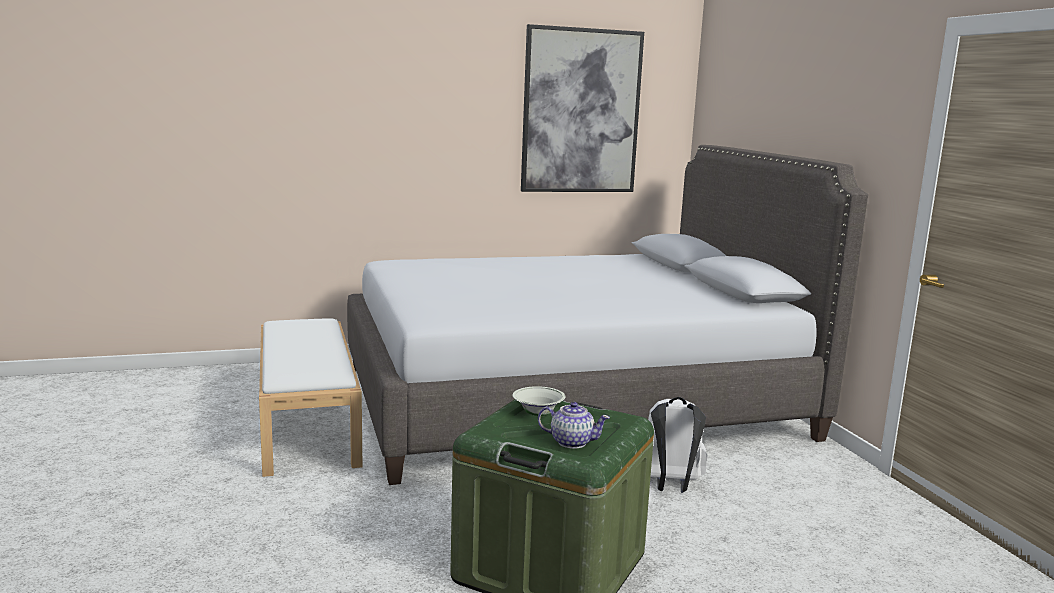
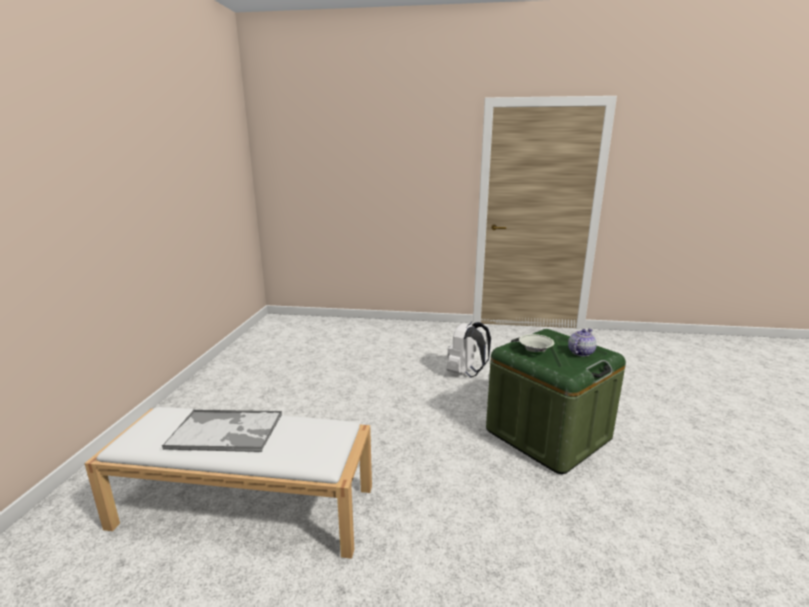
camera: 65 degrees left, 5 degrees up
(306, 342) = (227, 431): none -> tray
(570, 401) = (329, 370): grey bed -> none
(581, 111) = (204, 157): picture -> none

